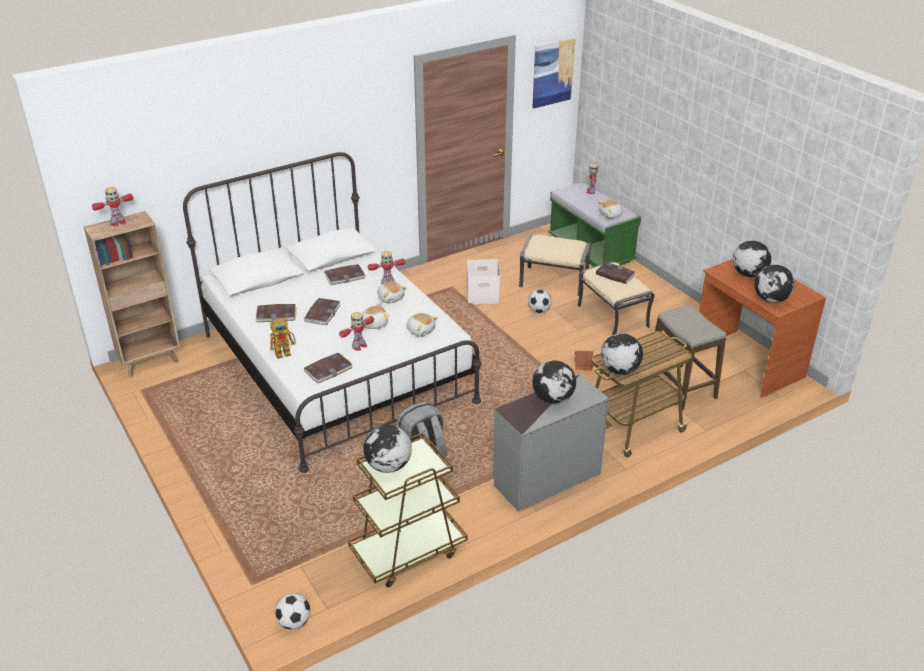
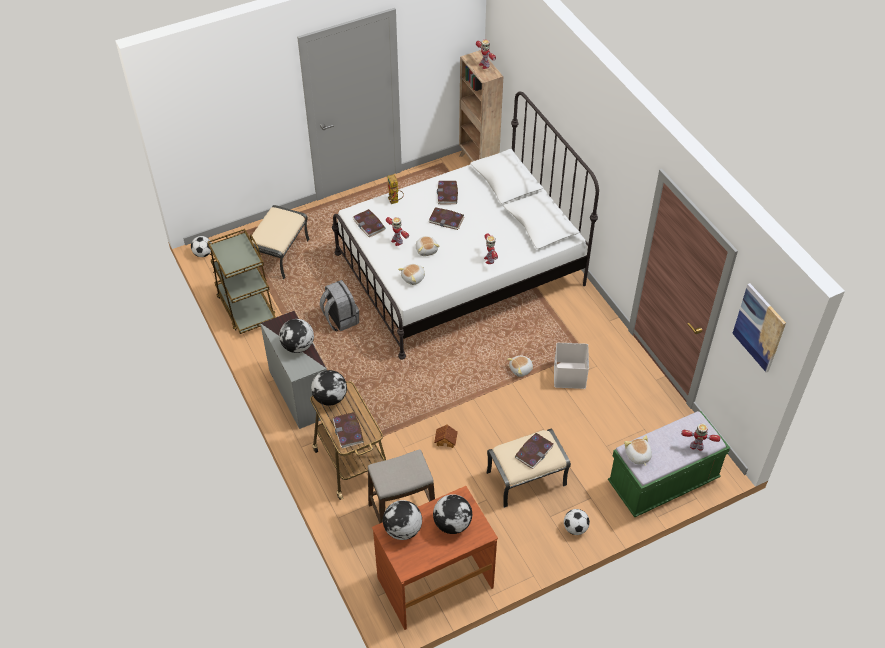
camera: 95 degrees right, 15 degrees up
(345, 276) = (503, 232): book -> book (348, 431)
(388, 466) = (238, 246): globe -> none
(391, 298) = (465, 261): plush toy -> plush toy (521, 369)
(539, 311) = (539, 417): football -> football (575, 528)
(553, 281) = (594, 437): beige ottoman -> beige ottoman (280, 254)

